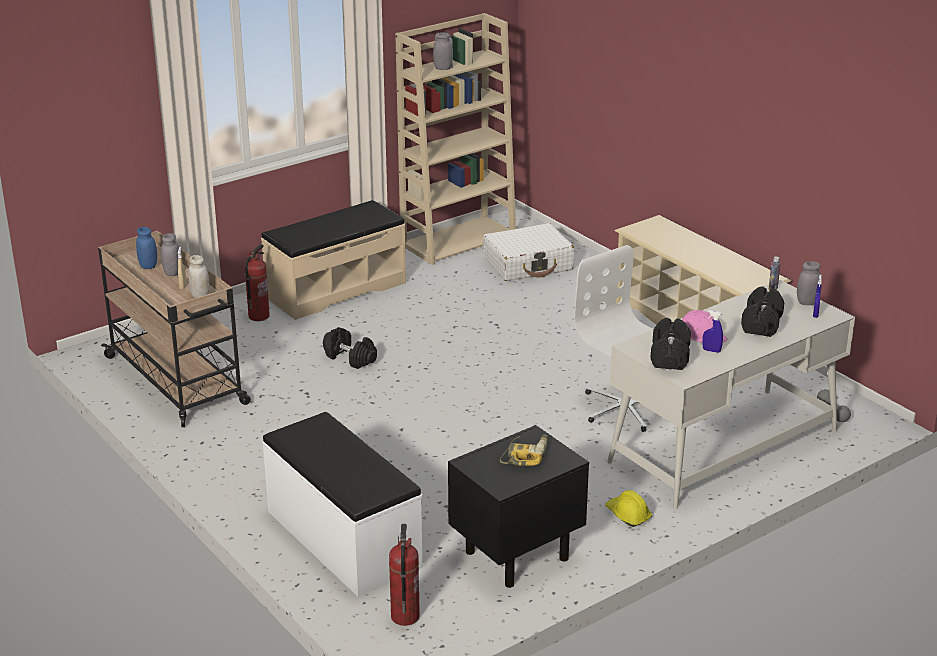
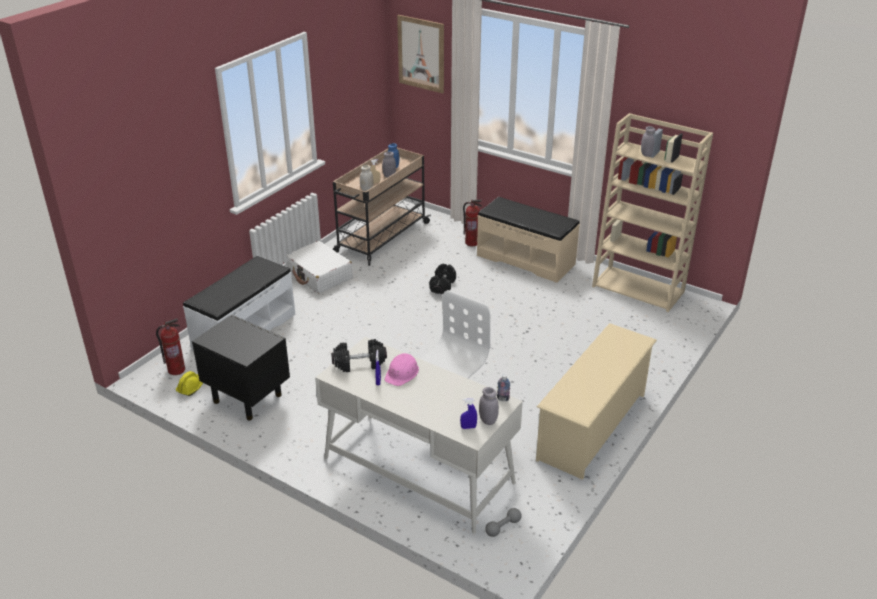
camera: 70 degrees right, 5 degrees up
(84, 86) = (421, 54): none -> picture
(525, 455) = (246, 340): power drill -> none
(528, 264) = (629, 326): white suitcase -> white suitcase (319, 275)
(628, 515) = (308, 437): yellow hard hat -> yellow hard hat (191, 387)
(761, 324) = (434, 400): black dumbbell -> none

